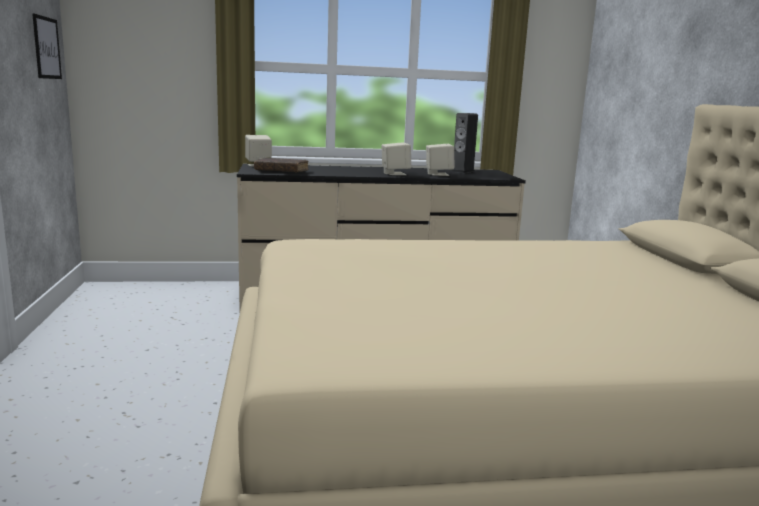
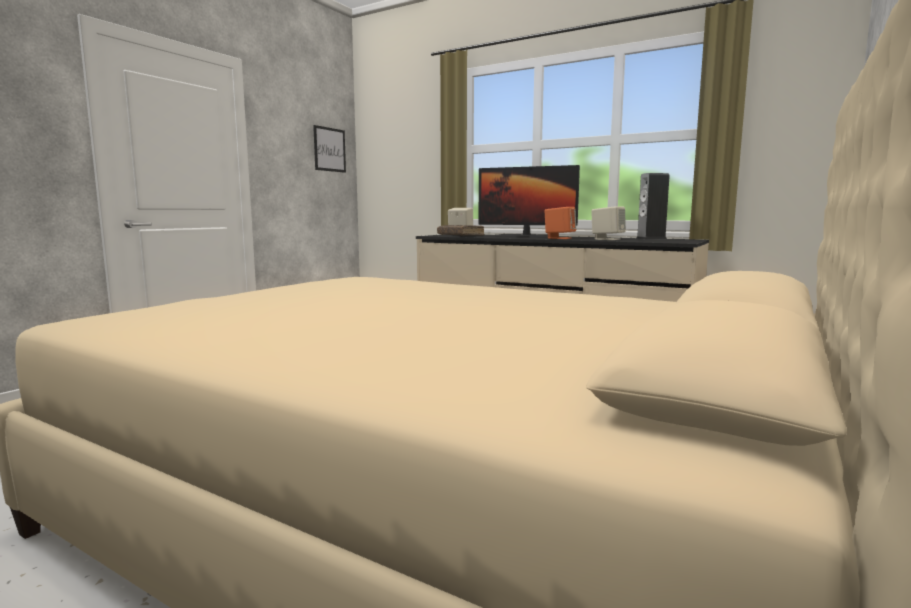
camera: 40 degrees right, 5 degrees down
(345, 169) = (526, 236): none -> monitor
(395, 173) = (559, 238): beige speaker -> orange speaker

